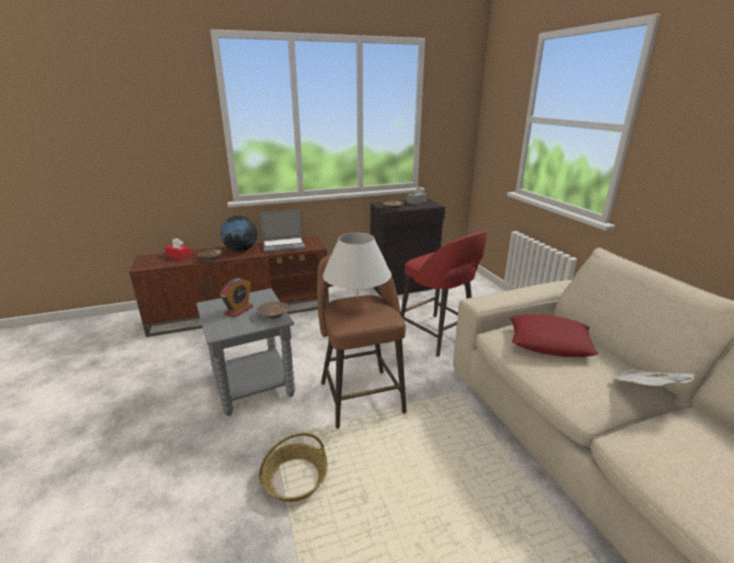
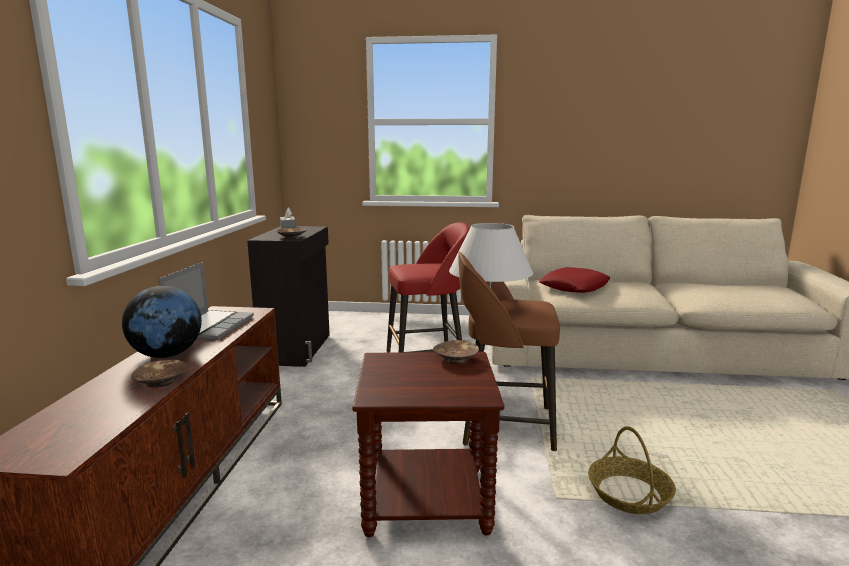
camera: 65 degrees left, 10 degrees down
(179, 256) = (77, 411): red tissue box -> none
(239, 310) = (420, 377): alarm clock -> none
(252, 384) = (426, 501): grey side table -> brown side table
(646, 390) = (646, 283): newspaper -> none

